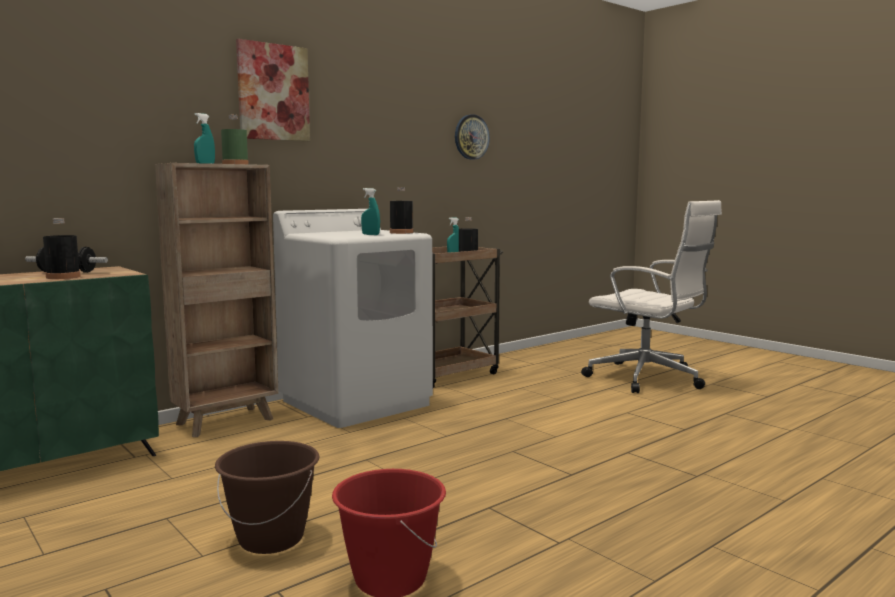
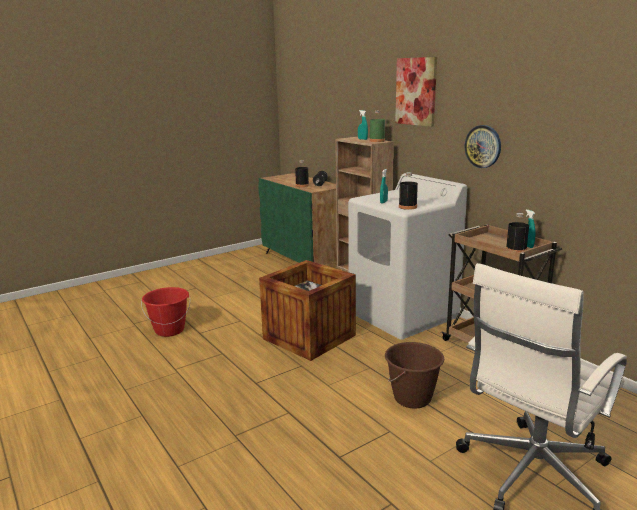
camera: 95 degrees right, 10 degrees up
(271, 538) = (216, 307): brown bucket -> brown bucket (412, 398)
(424, 449) = (309, 337): none -> crate
(471, 137) = (592, 127): wall clock -> wall clock (483, 146)

